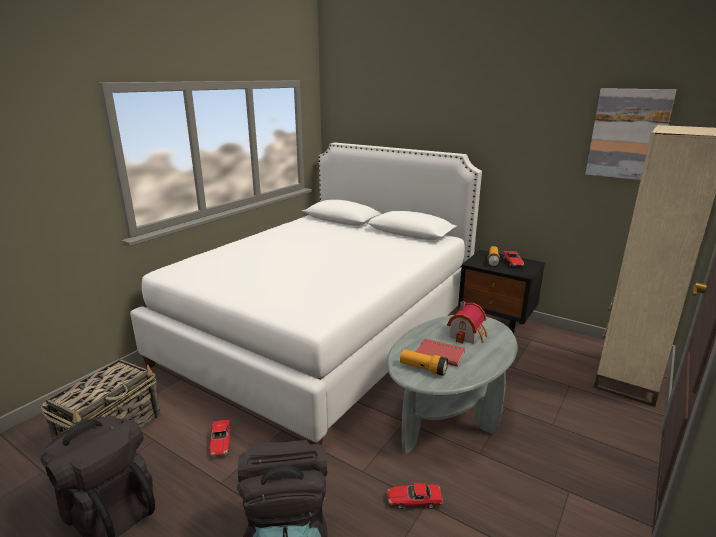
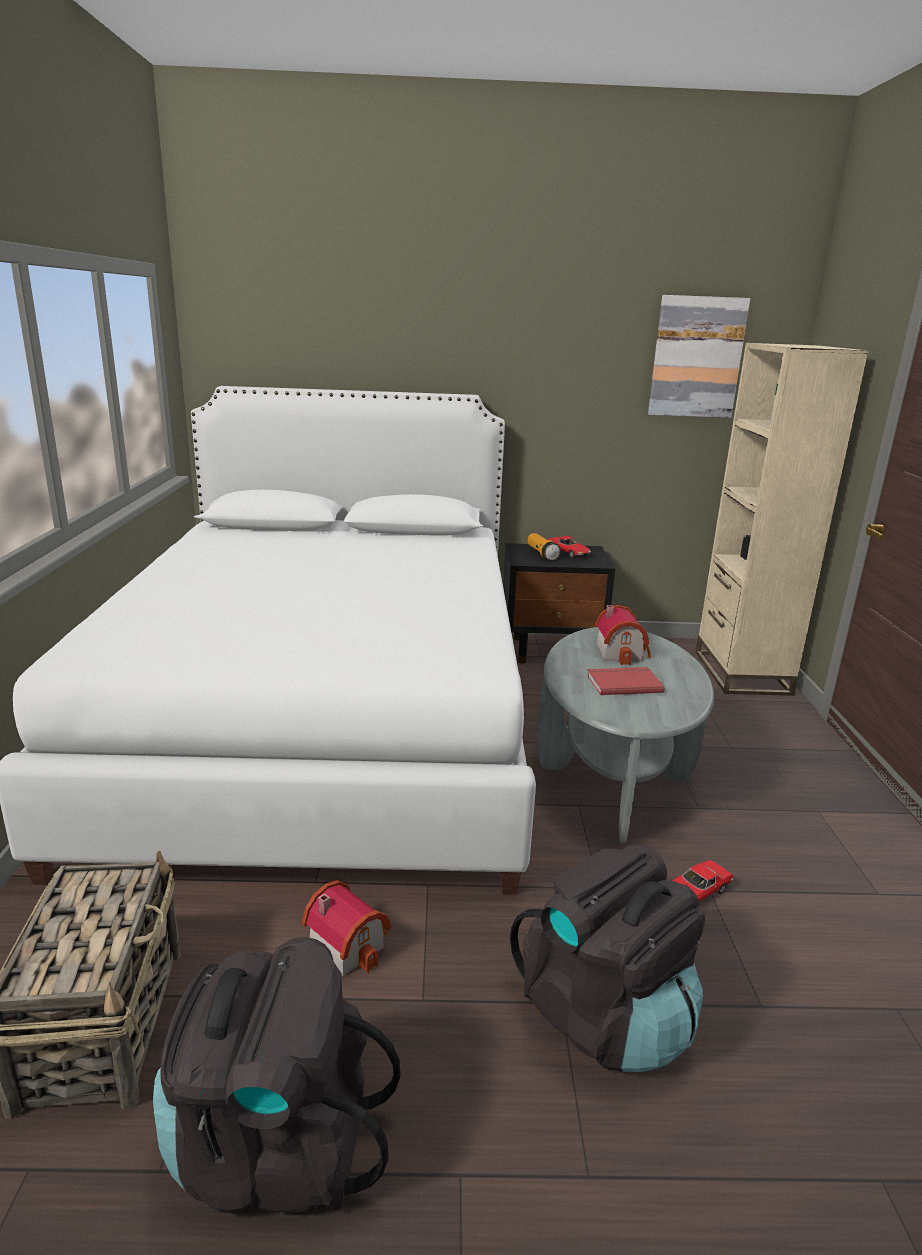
camera: 35 degrees left, 0 degrees up
(220, 442) = (349, 944): toy car -> toy house
(423, 369) = (630, 707): flashlight -> none

